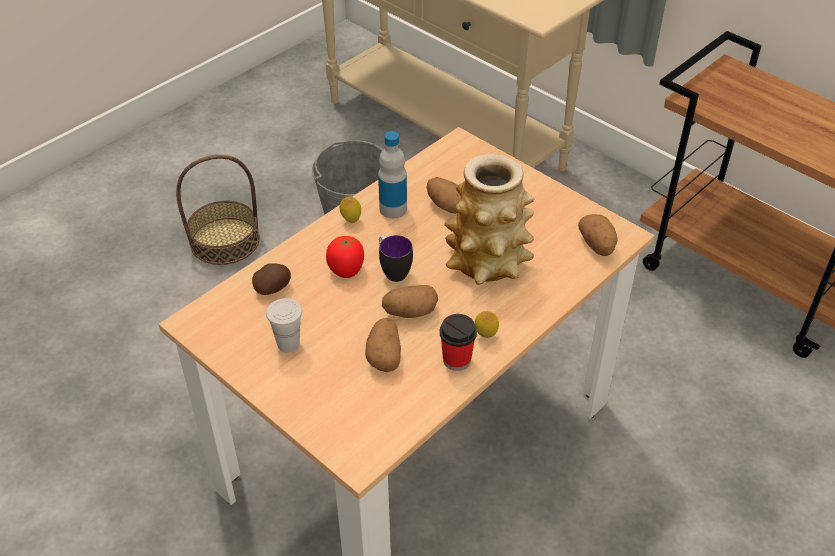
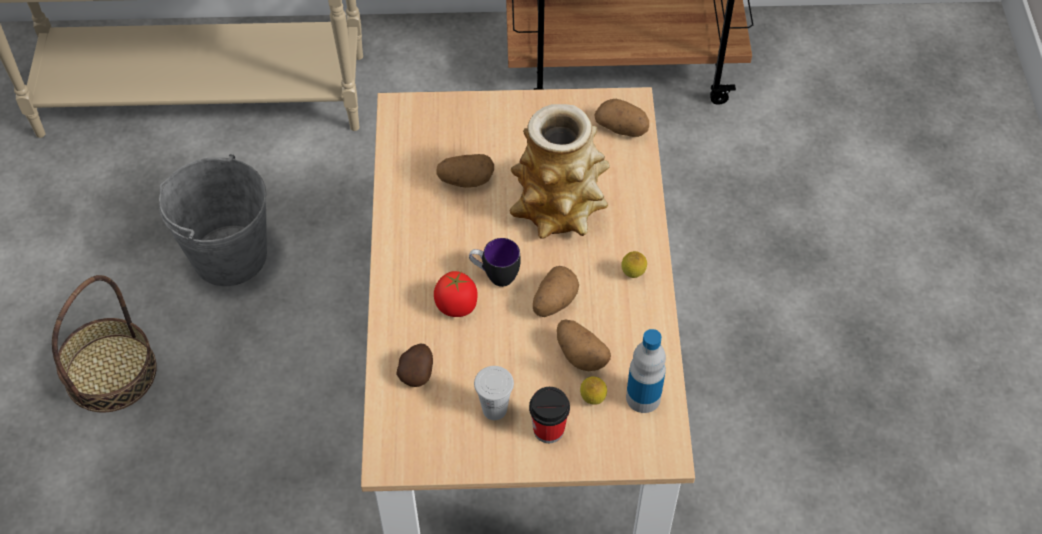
camera: 45 degrees left, 10 degrees up
(351, 220) = (401, 257): lemon -> lemon (592, 400)
(393, 209) = (423, 218): bottle -> bottle (643, 397)
(456, 360) = (636, 313): cup -> cup (548, 429)

